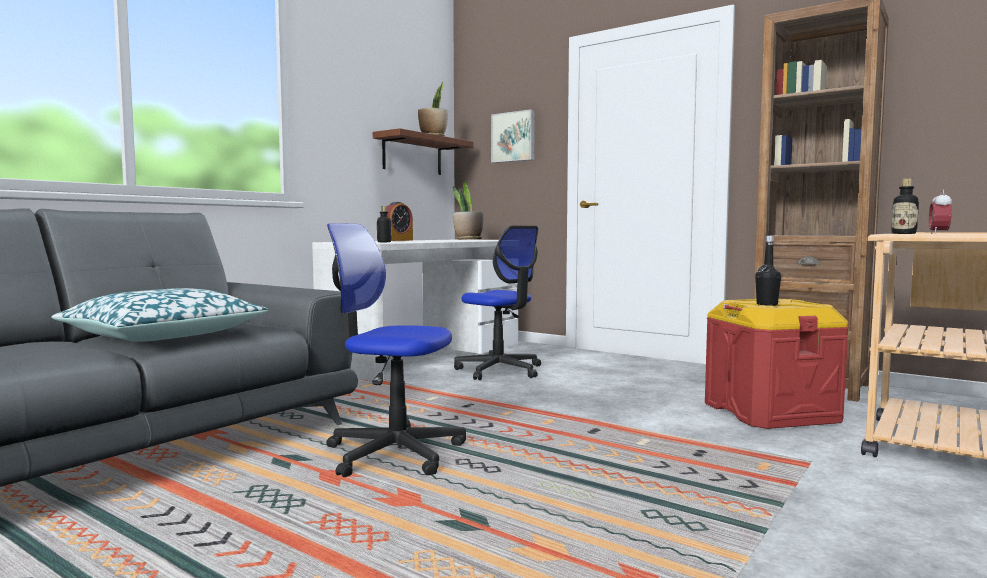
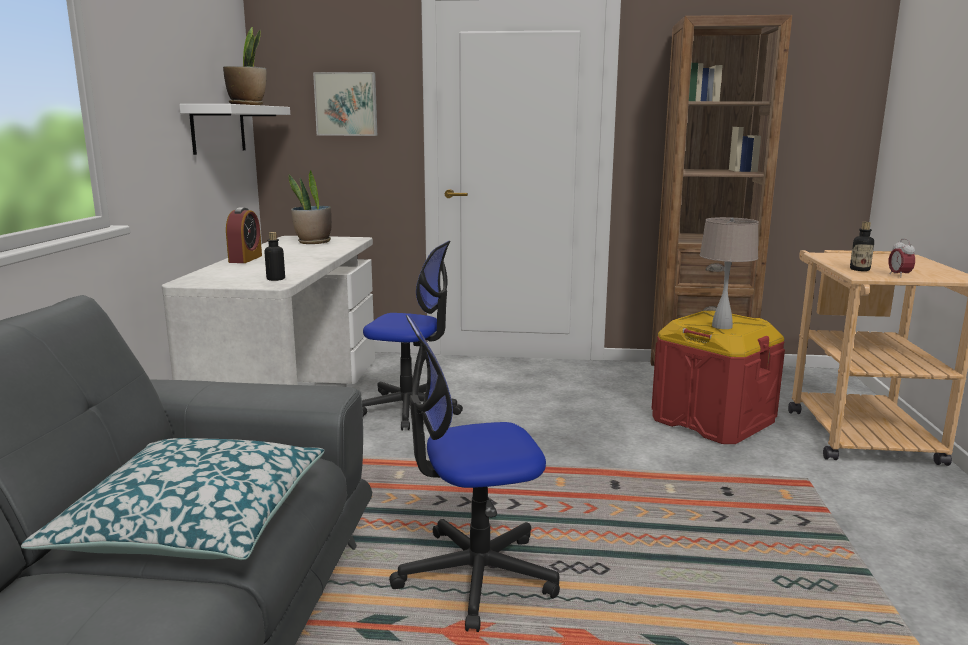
camera: 30 degrees left, 10 degrees up
(412, 155) = (218, 129): brown shelf -> white shelf
(767, 304) = (722, 326): black bottle -> beige table lamp

